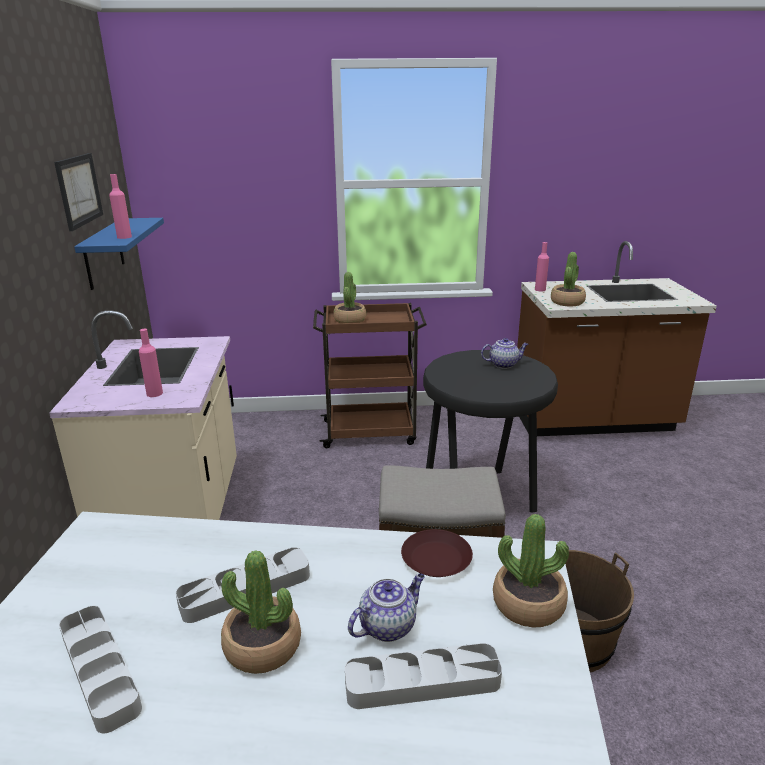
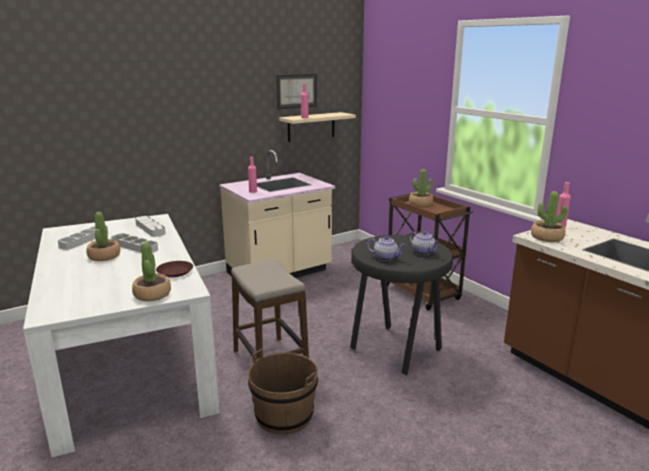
camera: 60 degrees right, 5 degrees down
(103, 253) = (311, 127): blue shelf -> beige shelf
(388, 626) = (124, 272): teapot -> teapot (386, 258)
(422, 682) = (94, 283): grey tray -> grey tray (150, 229)

